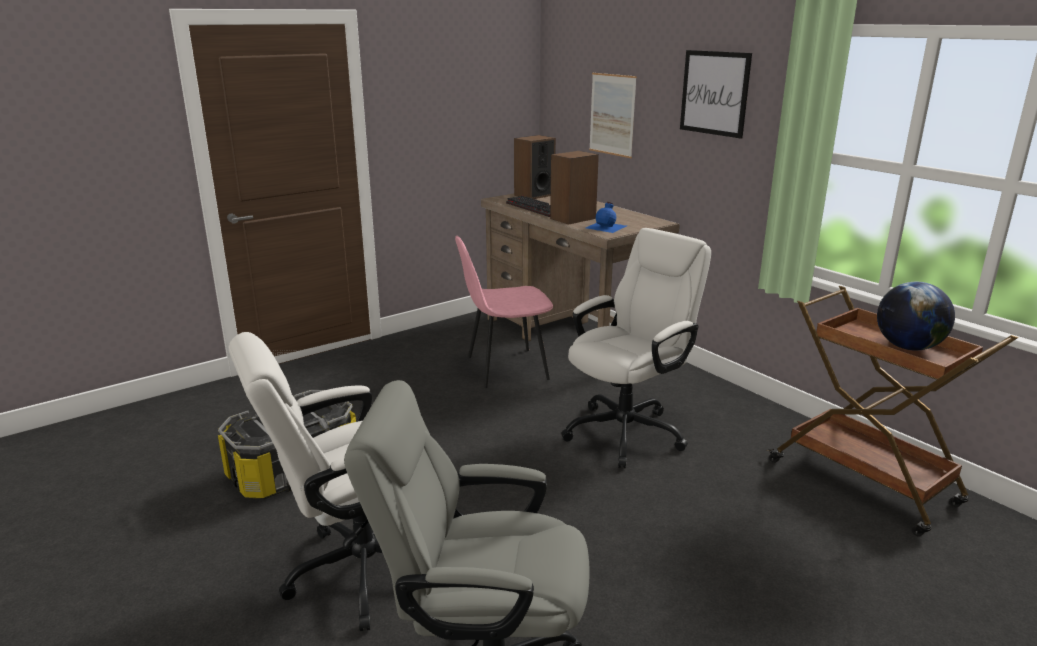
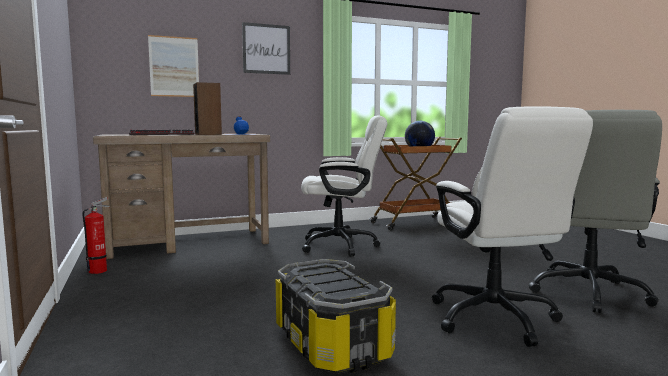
camera: 75 degrees left, 15 degrees down
(453, 328) = (100, 270): none -> fire extinguisher
(505, 368) = (215, 262): pink chair -> none
(534, 195) = (118, 134): speaker -> none
(628, 432) = (343, 246): white office chair -> white office chair turned 120 degrees clockwise

